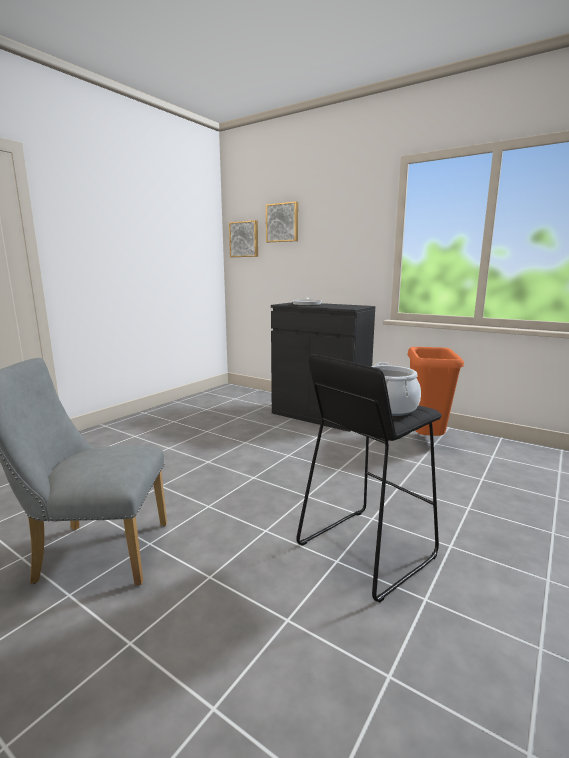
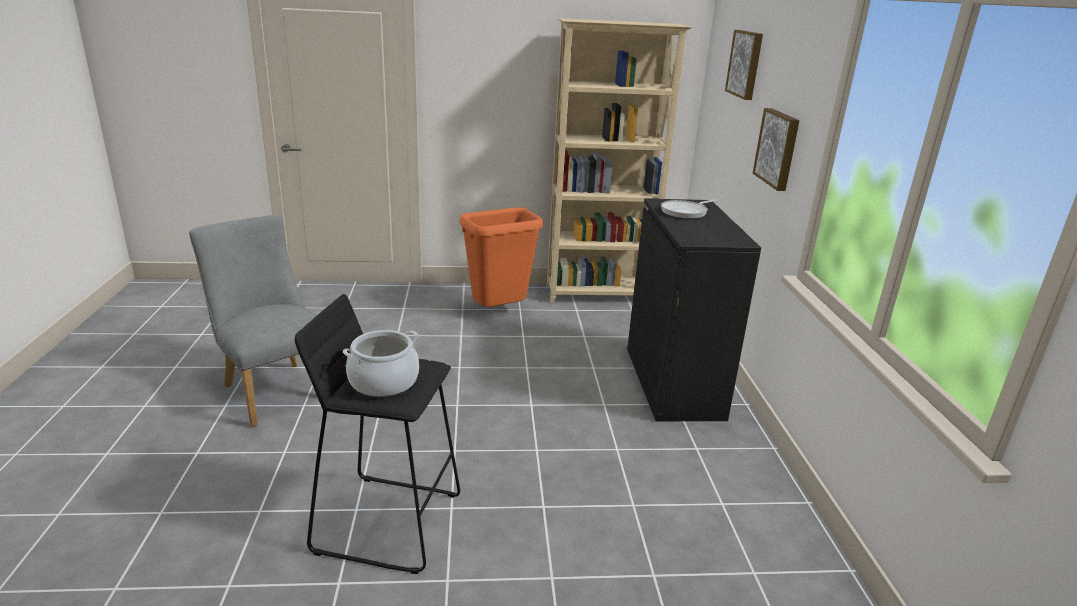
camera: 50 degrees right, 10 degrees up
(202, 399) = (599, 295): none -> beige bookcase
(244, 239) = (717, 78): picture -> picture (778, 148)
(425, 440) = (721, 491): orange trash can -> orange trash can (499, 312)

